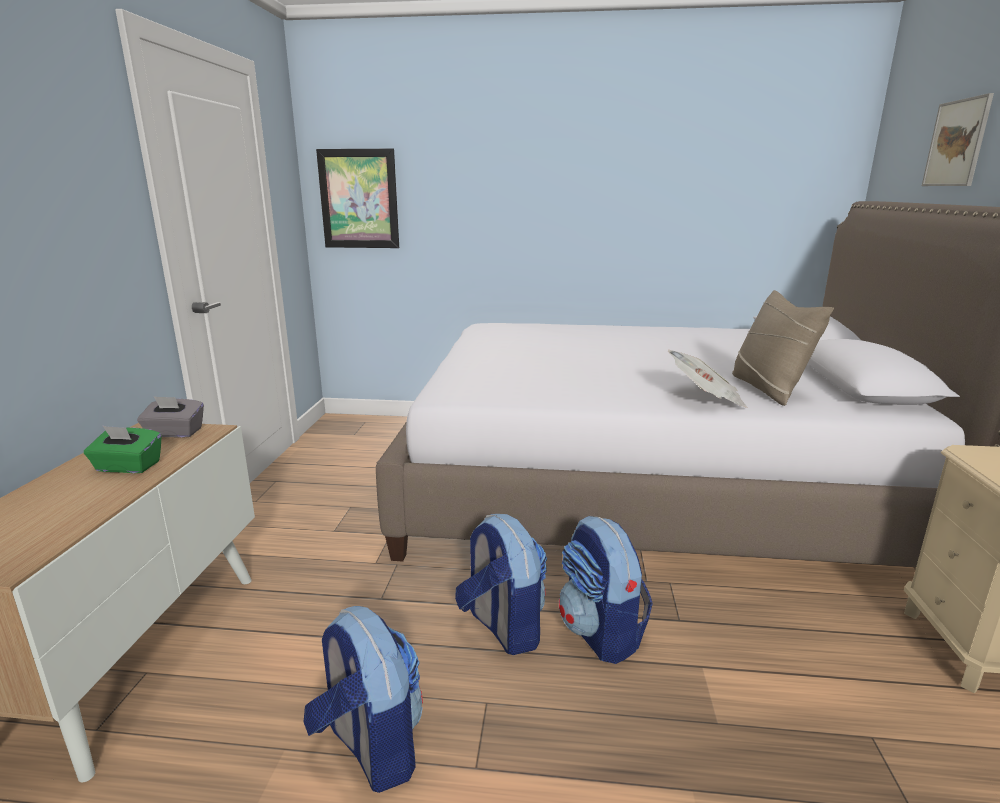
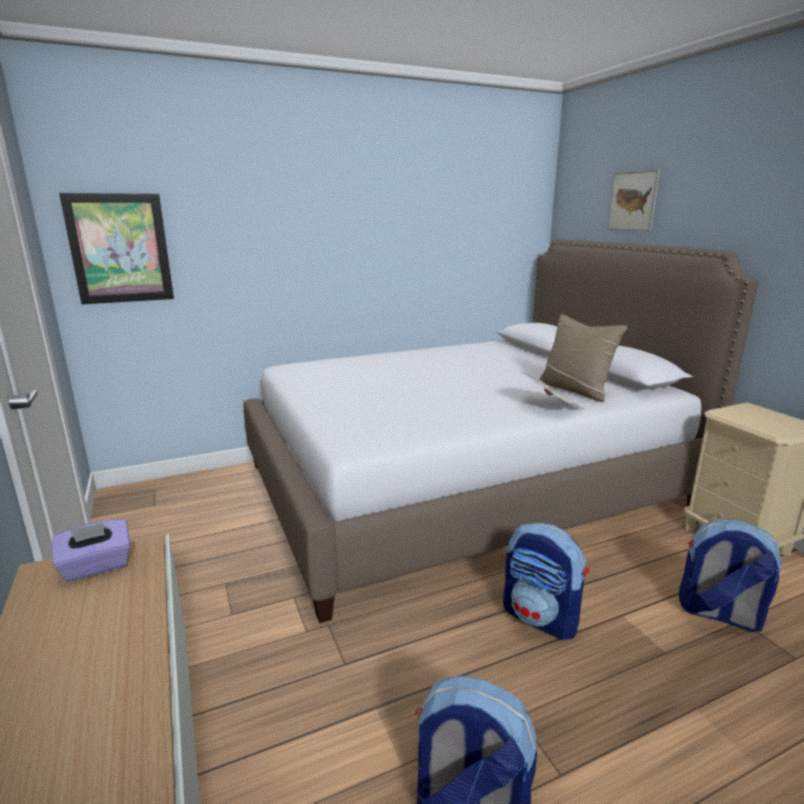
camera: 30 degrees left, 0 degrees up
(128, 467) = (98, 629): green tissue box -> none
(174, 433) = (97, 567): grey tissue box -> purple tissue box
(502, 627) = (470, 645): backpack -> backpack (718, 614)

